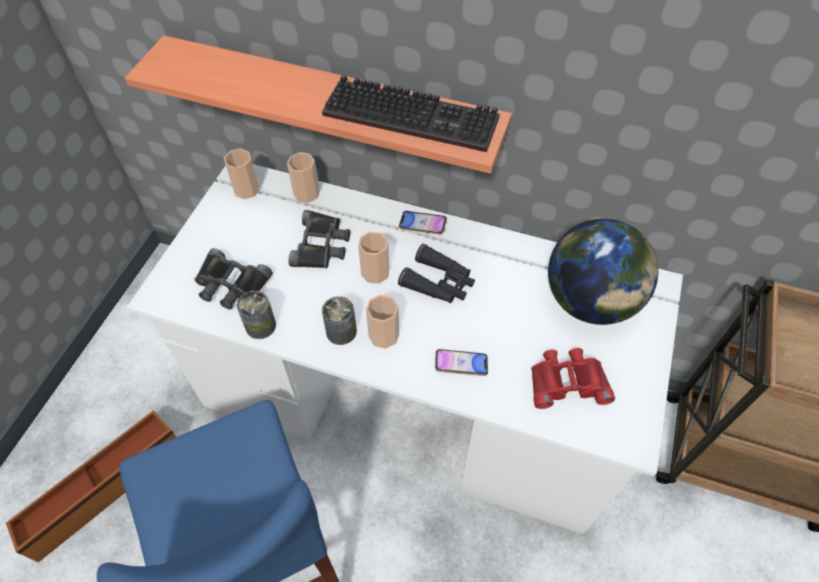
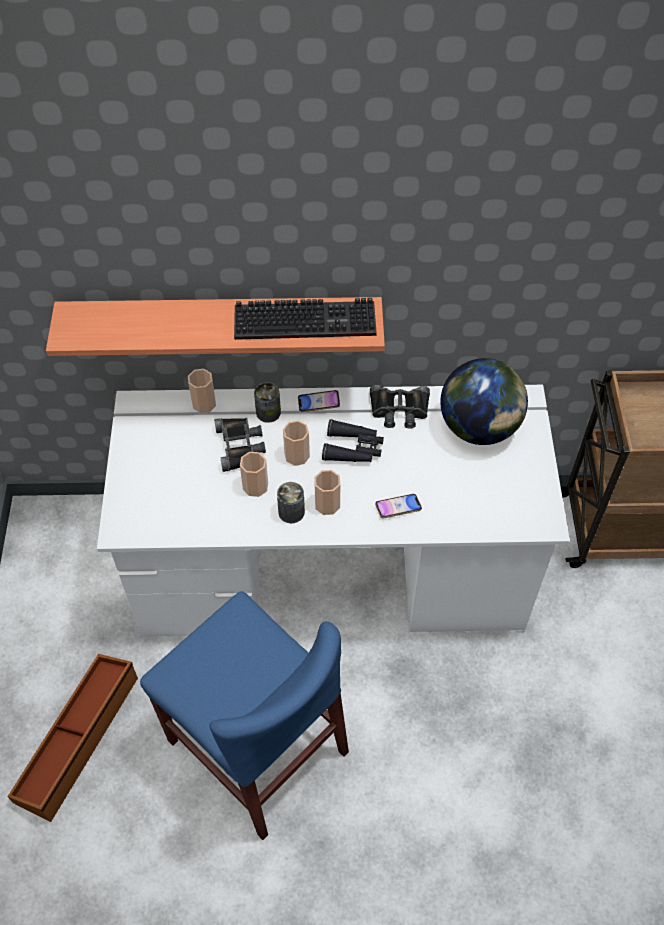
camera: 20 degrees left, 0 degrees up
(231, 284) = (178, 502): black binoculars -> black binoculars (399, 410)
(246, 189) = (148, 415): cup -> cup (255, 486)
(260, 326) = (222, 528): can -> can (268, 412)
(567, 382) = (483, 495): red binoculars -> none

